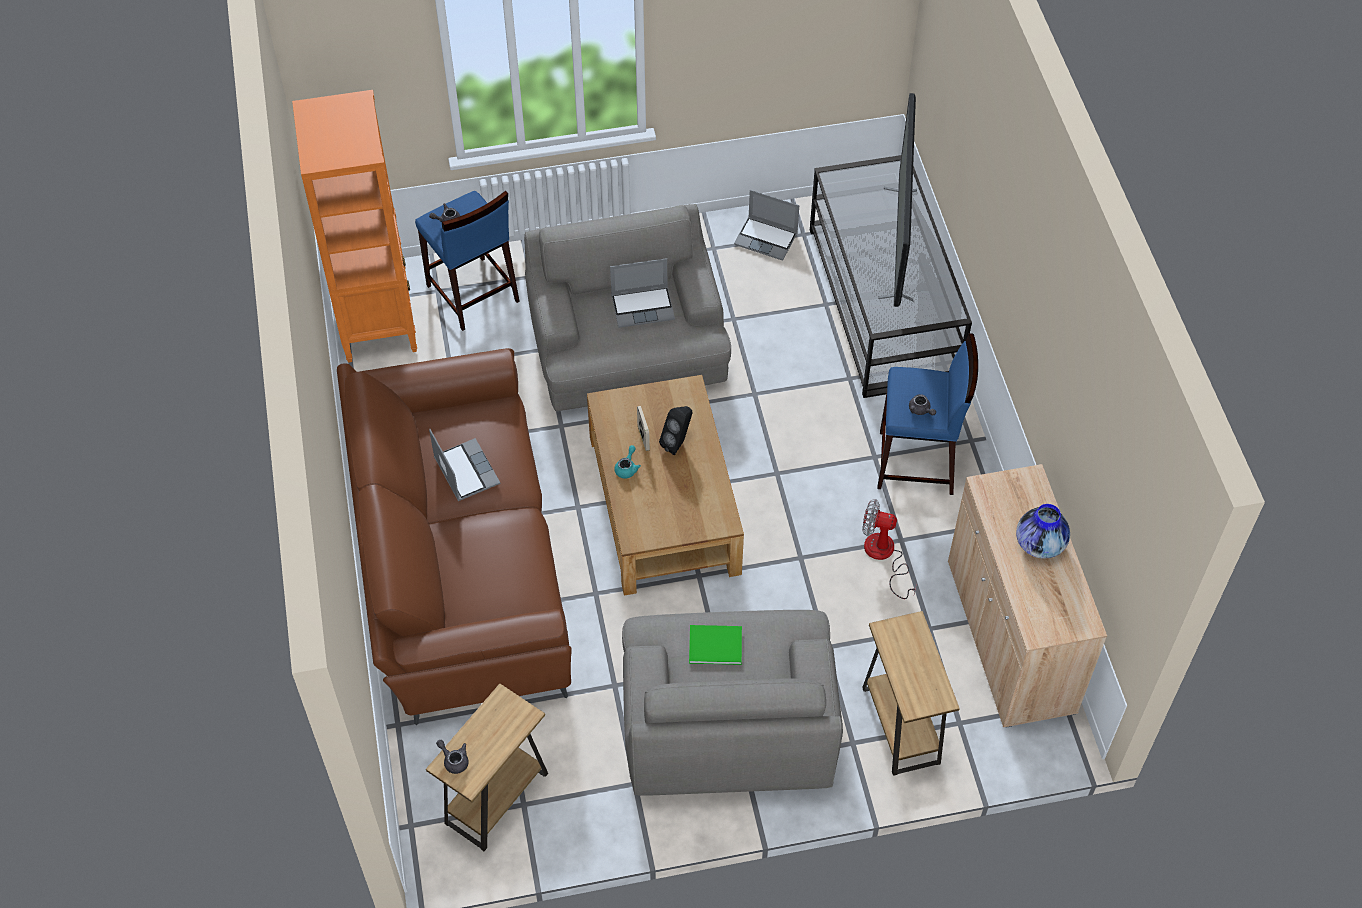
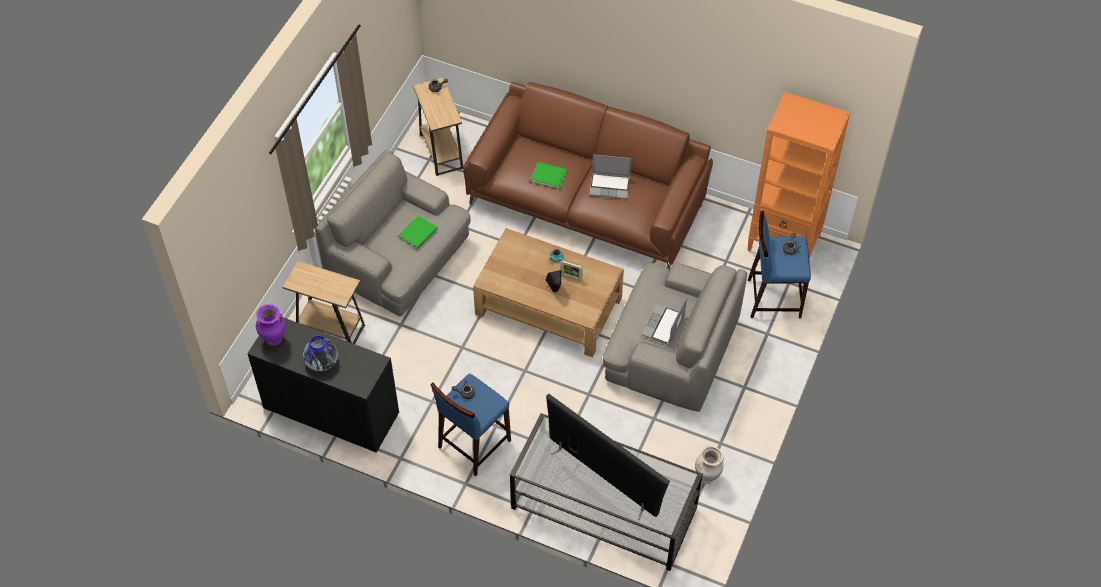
camera: 125 degrees right, 0 degrees up
(498, 551) = (548, 175): none -> green book
(767, 239) = (706, 478): laptop -> beige vase
(884, 556) = (429, 386): fan -> none
(1010, 637) = (331, 411): beige cabinet -> black cabinet
(1061, 618) = (274, 340): none -> purple vase

